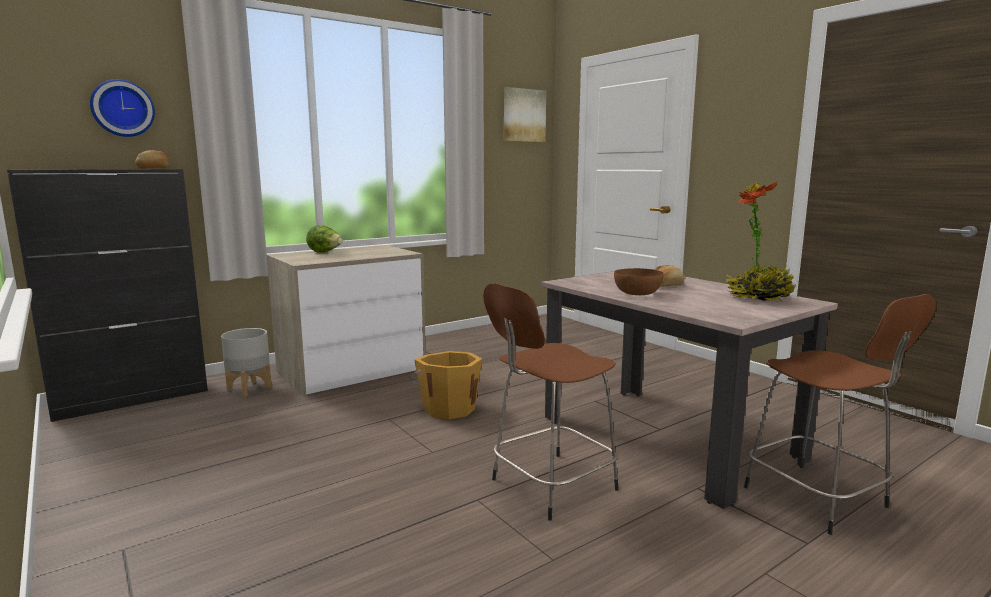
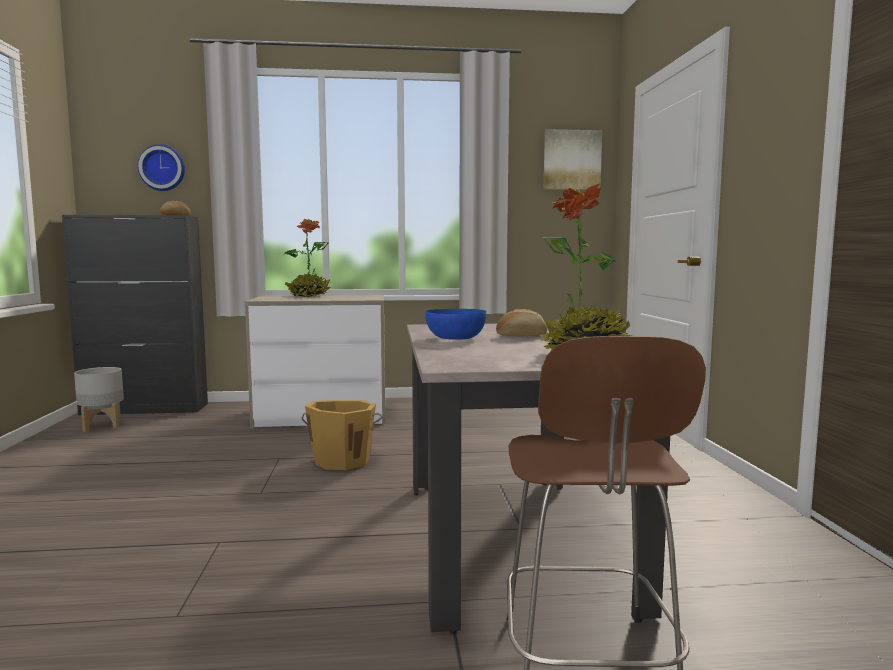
camera: 30 degrees right, 5 degrees down
(249, 388) = (225, 415): grey planter -> grey planter (102, 426)
(325, 252) = (308, 296): lettuce -> potted plant
(550, 486) = (301, 550): brown stool -> none
(637, 293) = (455, 338): brown bowl -> blue bowl

